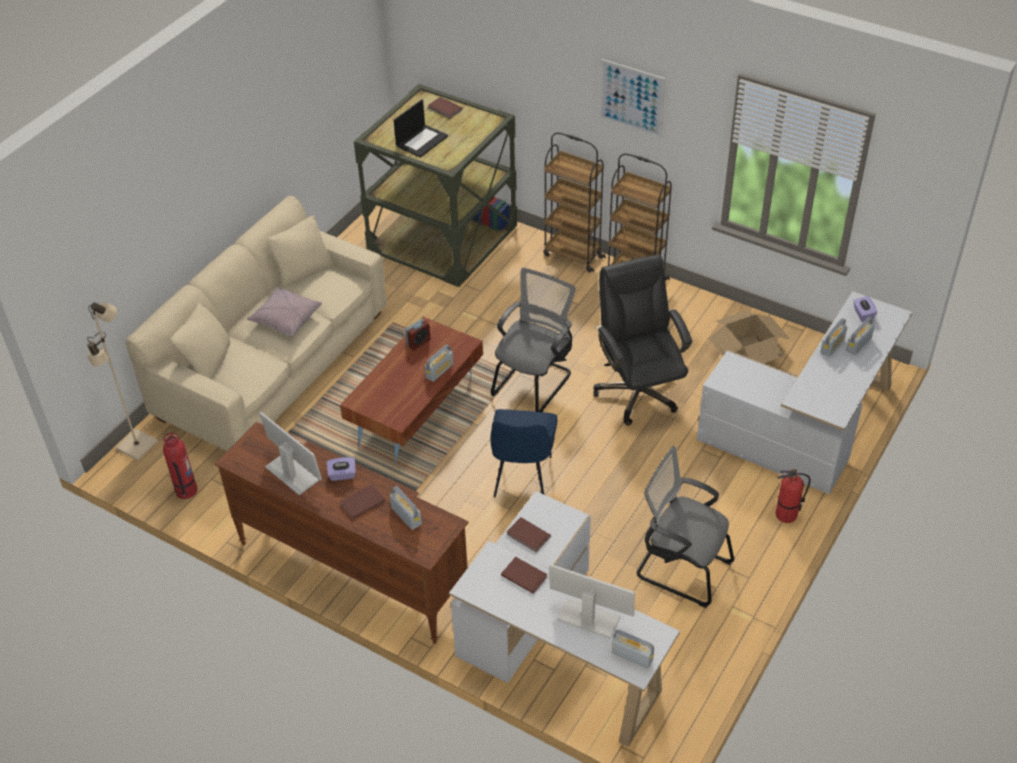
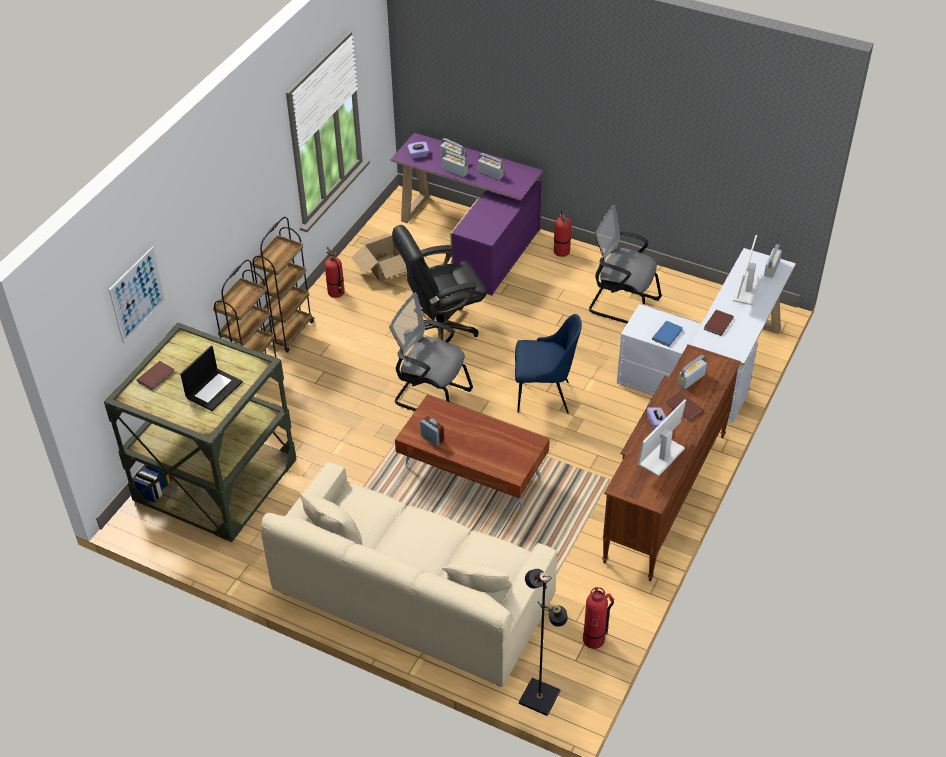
camera: 95 degrees left, 0 degrees up
(136, 445) = (539, 697): beige floor lamp -> black floor lamp
(286, 319) = (414, 536): purple pillow -> none
(422, 140) = (214, 389): laptop -> laptop turned 90 degrees clockwise
(439, 371) = (469, 420): radio -> radio (490, 174)
(528, 536) = (668, 334): brown book -> blue book
(631, 98) = (238, 197): picture -> picture (137, 294)
(681, 568) = (622, 305): chair -> chair turned 90 degrees clockwise
(702, 311) = (336, 292): none -> fire extinguisher
(807, 428) = (472, 238): white desk -> purple desk

